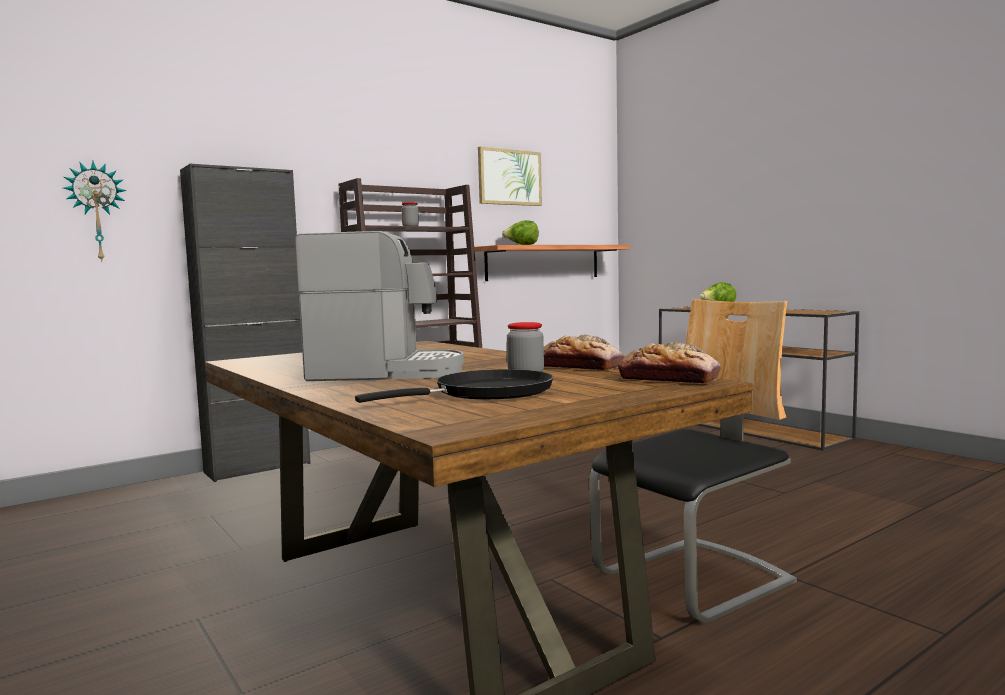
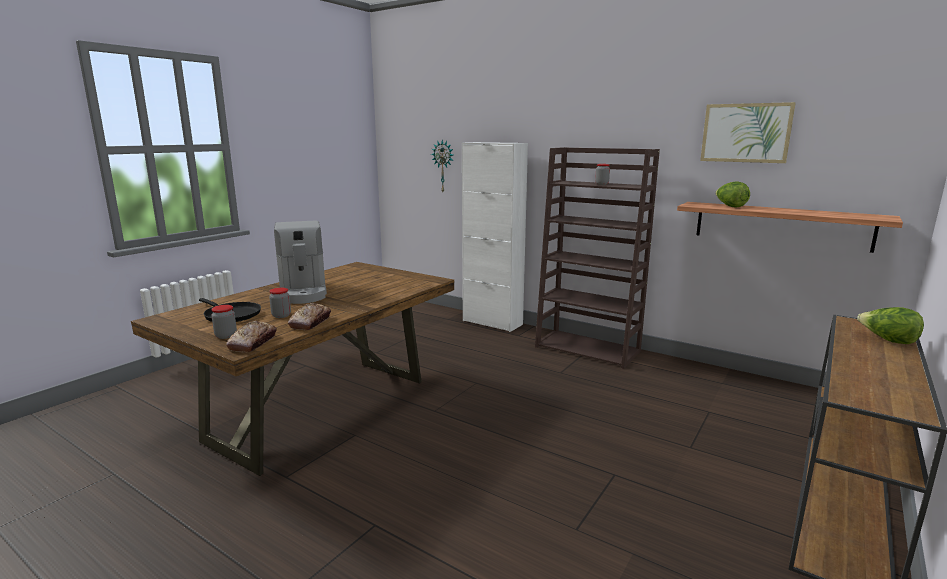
camera: 70 degrees right, 10 degrees up
(257, 468) = (492, 322): black cabinet -> white cabinet
(622, 389) = (226, 336): none -> jar
(694, 579) = (362, 484): chair -> none

